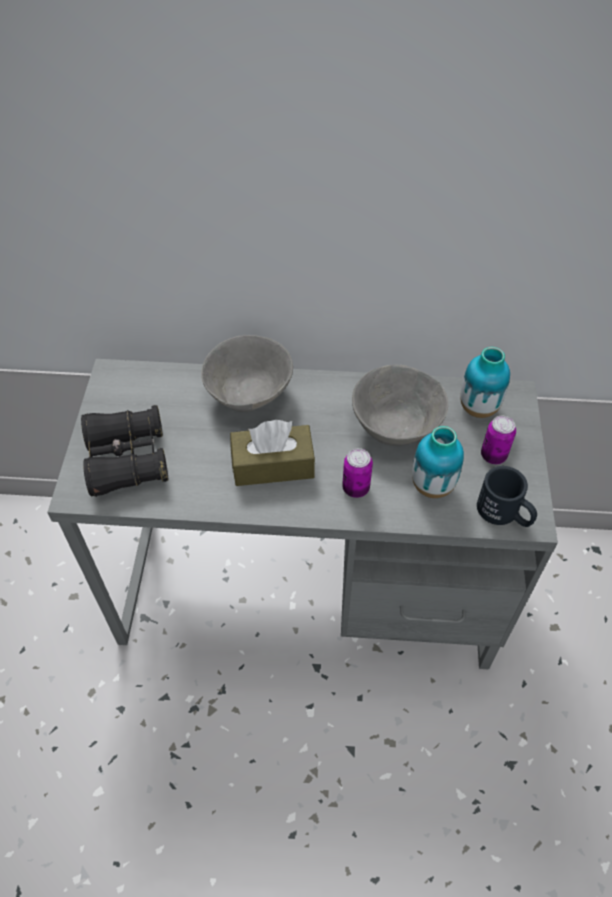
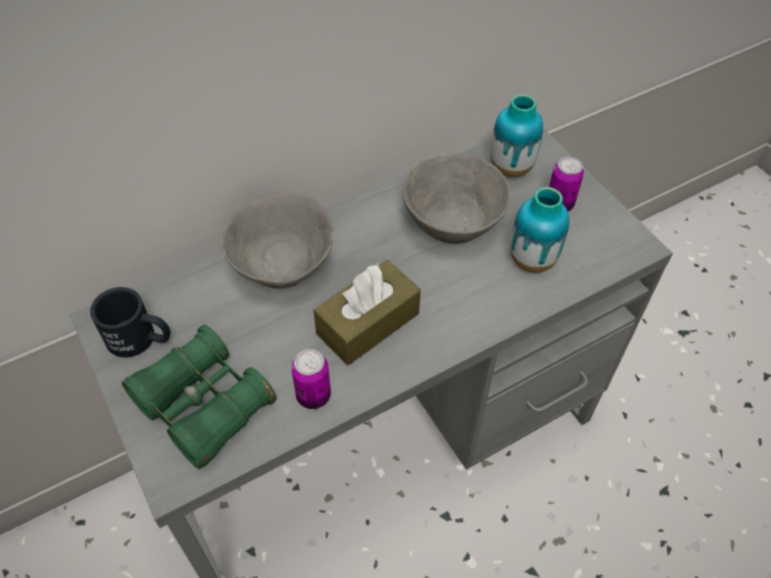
camera: 35 degrees left, 0 degrees up
(127, 460) = (203, 405): black binoculars -> green binoculars
(355, 488) = (466, 301): can -> can (313, 396)
(504, 513) = (611, 251): black mug -> black mug (140, 339)

